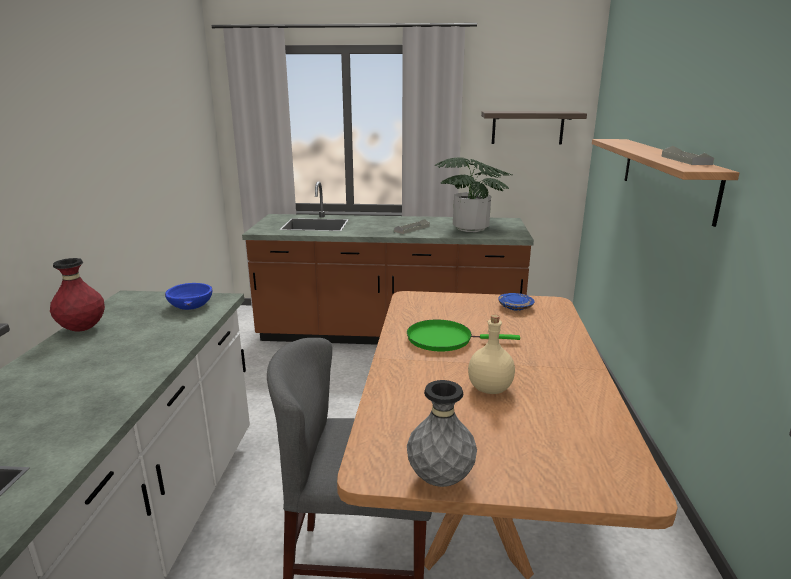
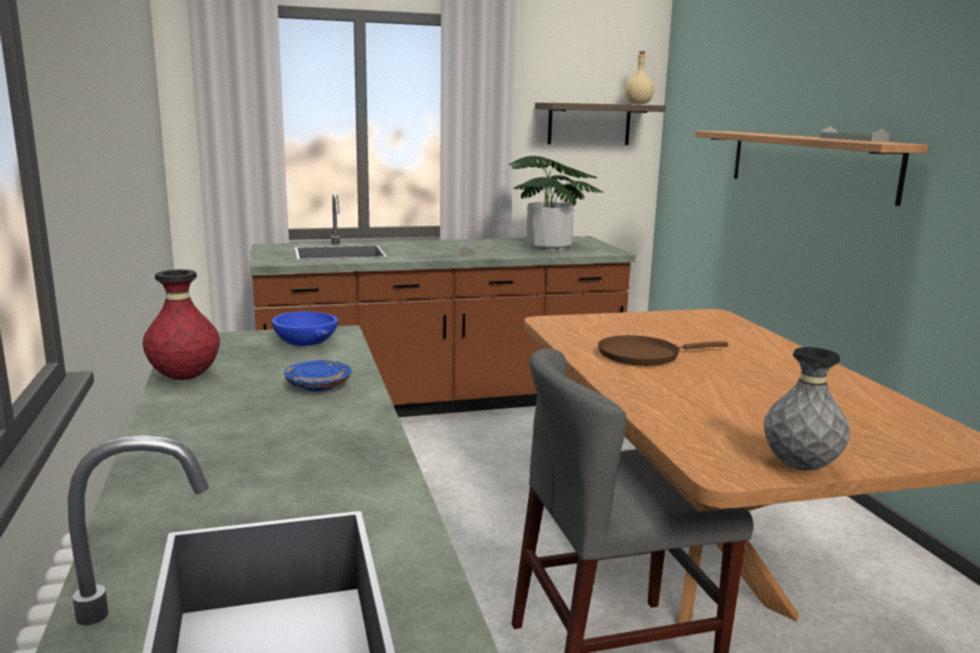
camera: 20 degrees left, 5 degrees down
(444, 339) = (643, 355): green frying pan -> brown frying pan
(489, 389) = (748, 391): beige bottle -> beige bottle (638, 104)
(515, 307) = (680, 321): blue plate -> blue plate (319, 385)

